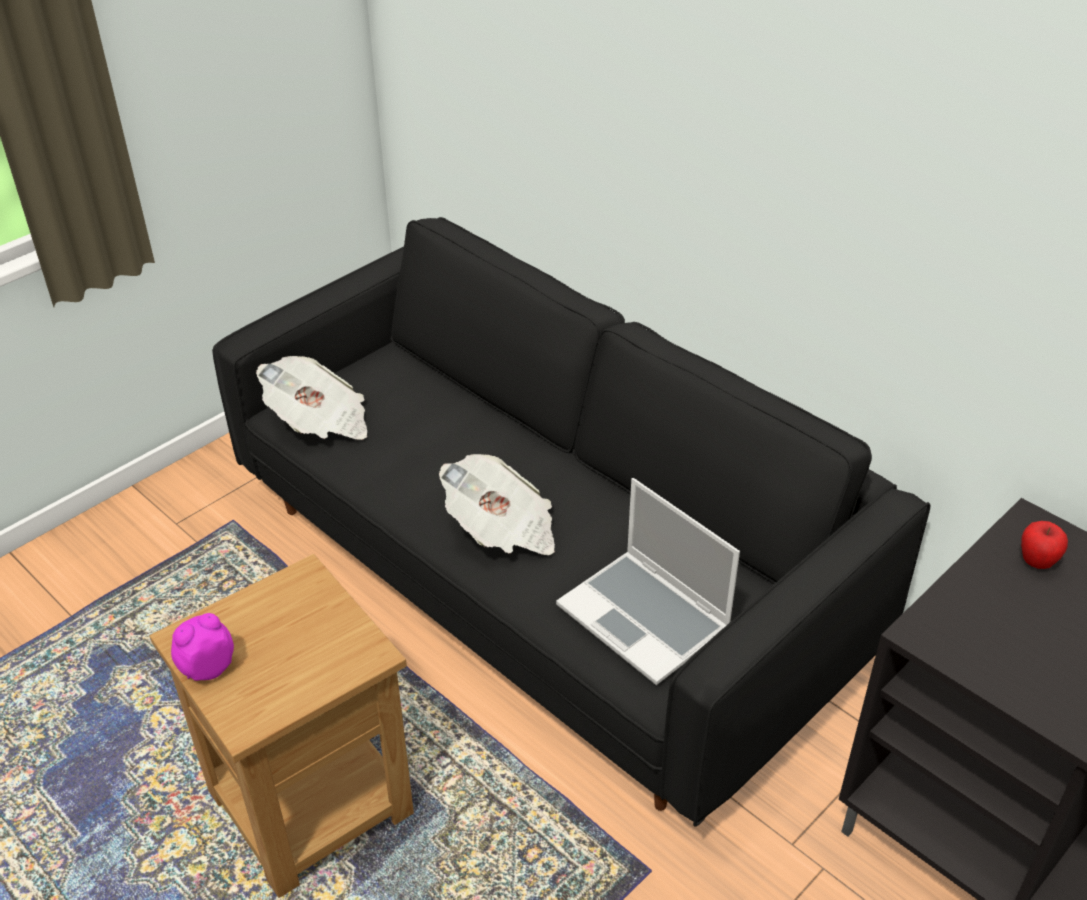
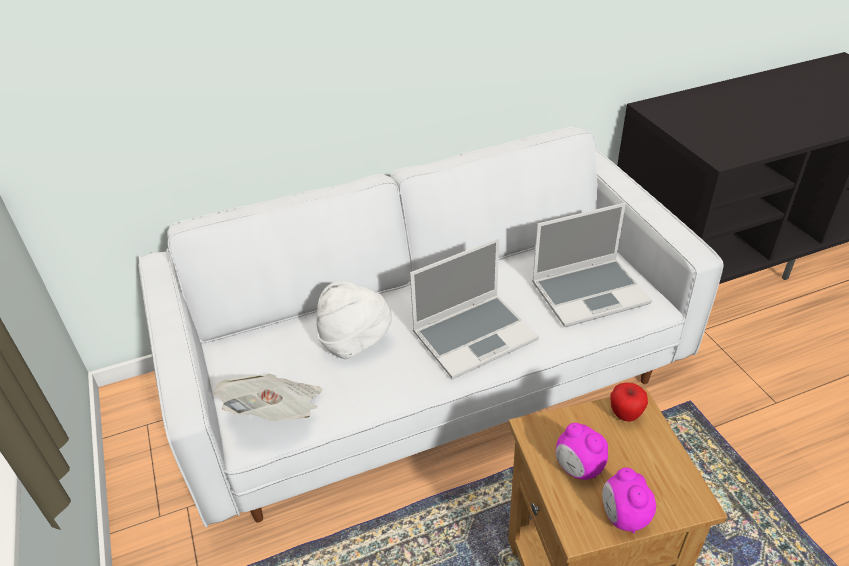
camera: 65 degrees left, 0 degrees up
(261, 620) = (578, 468): none -> alarm clock
(443, 441) = (355, 342): none -> white hat
(502, 530) = (475, 335): newspaper -> laptop
(543, 576) = (429, 377): black sofa -> white sofa
(1036, 562) = (678, 114): apple -> apple (625, 415)

